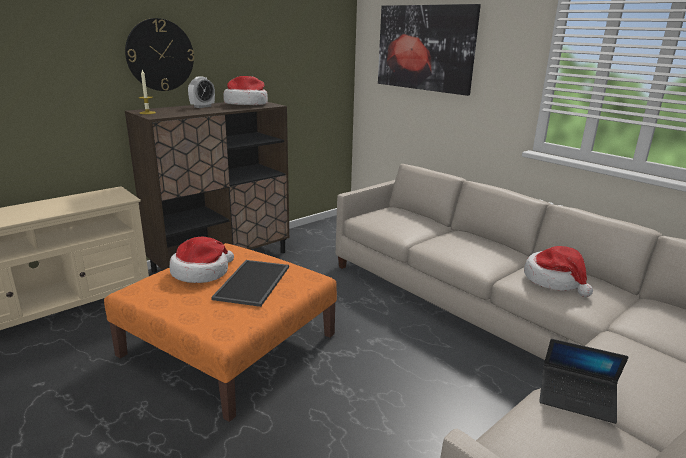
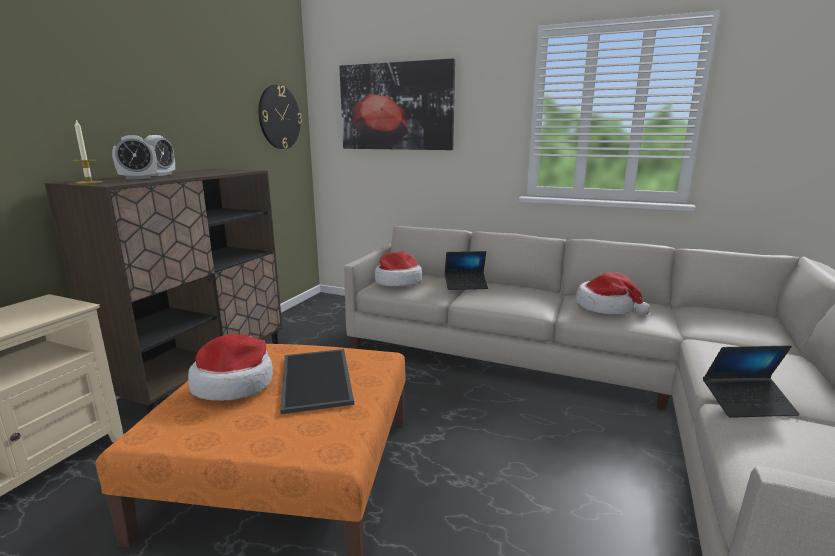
camera: 25 degrees left, 5 degrees down
(160, 55) = (90, 106): wall clock -> wall clock (279, 117)
(182, 110) = (138, 178): none -> alarm clock
(246, 104) = (215, 171): hat -> hat (398, 281)
(440, 231) = (466, 285): none -> laptop

